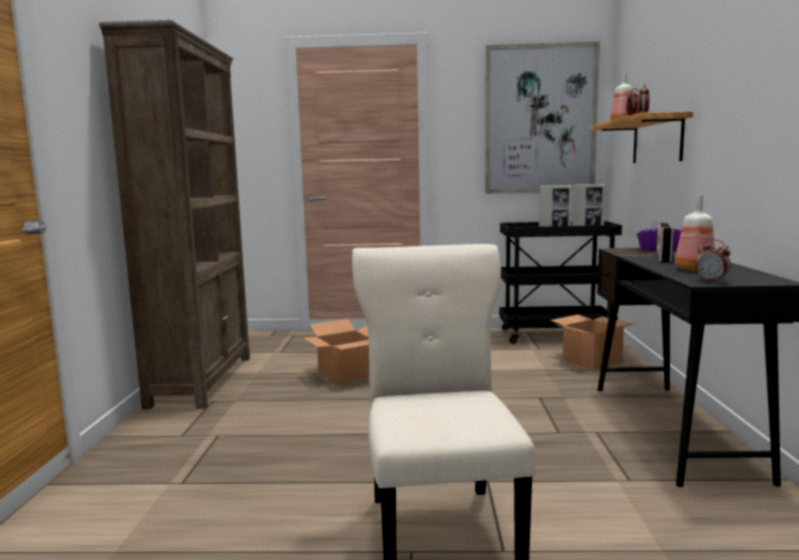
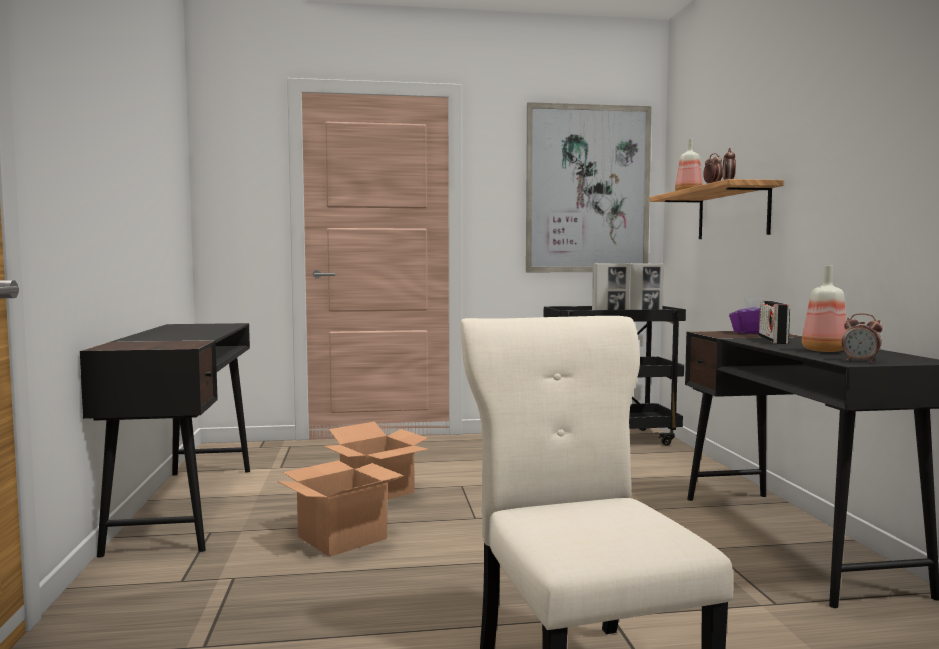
camera: 10 degrees left, 5 degrees down
(202, 380) = (186, 506): brown bookcase -> black desk
(591, 361) = (665, 467): cardboard box -> cardboard box (341, 538)

